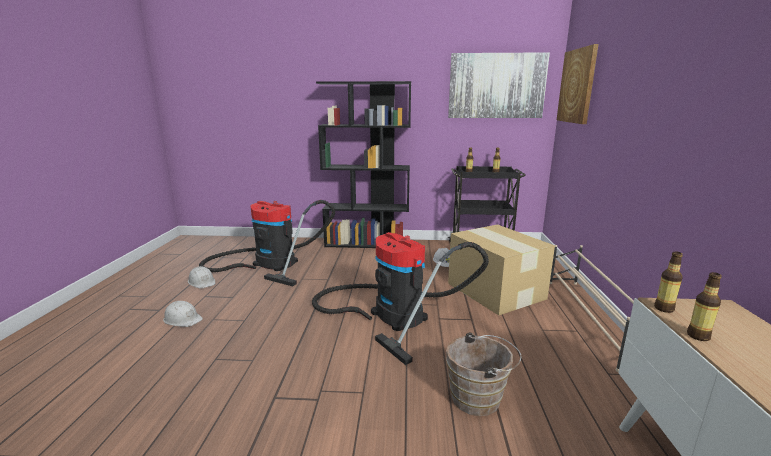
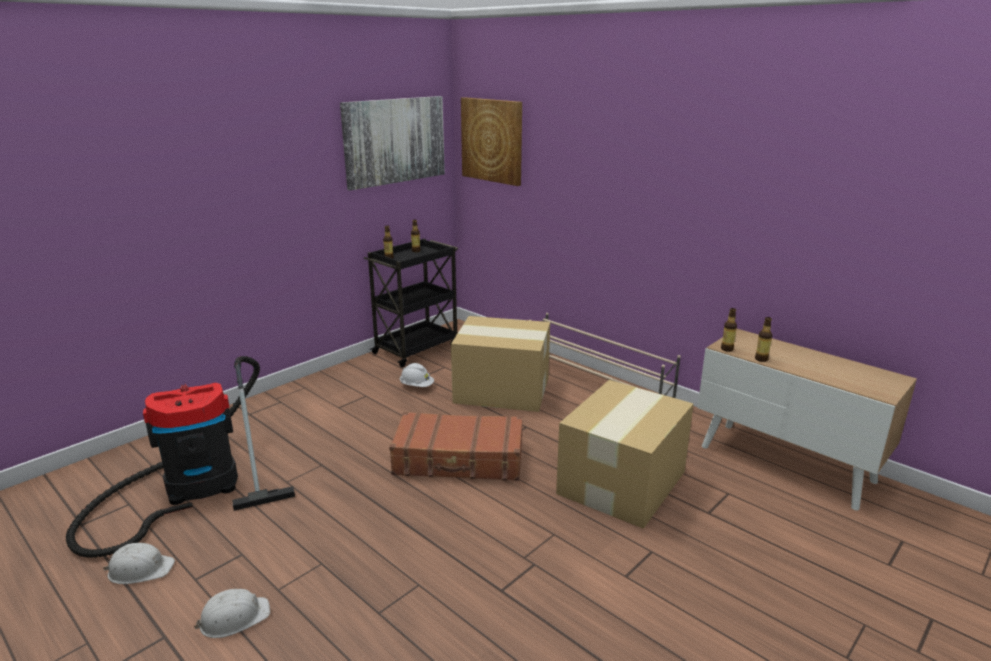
camera: 50 degrees left, 5 degrees up
(367, 243) = (279, 398): black bookcase -> none
(393, 314) = (459, 459): vacuum cleaner -> brown suitcase
(479, 398) = (623, 482): brown bucket -> cardboard box

